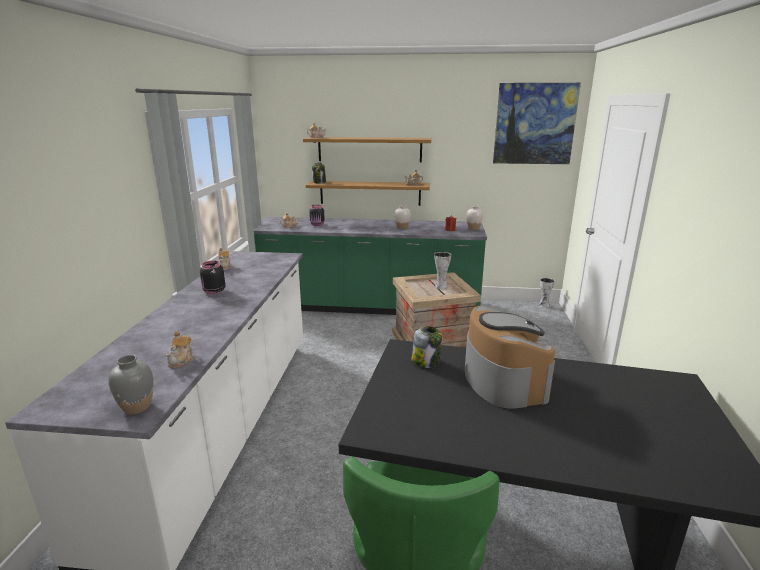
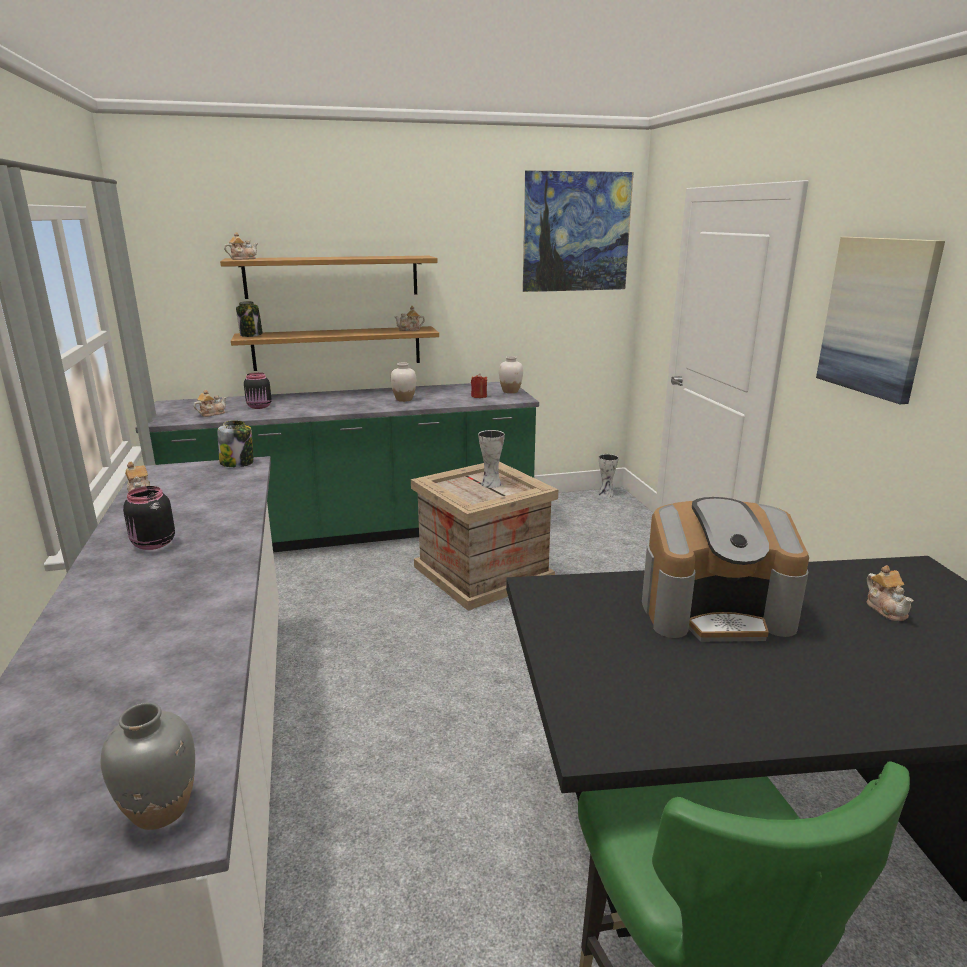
camera: 20 degrees left, 0 degrees up
(182, 361) = (187, 689): teapot -> teapot (886, 609)
(426, 362) = (589, 604): jar -> jar (237, 463)
(502, 380) = (715, 611): coffee machine -> coffee machine turned 120 degrees clockwise
(694, 195) = (877, 316): none -> picture

